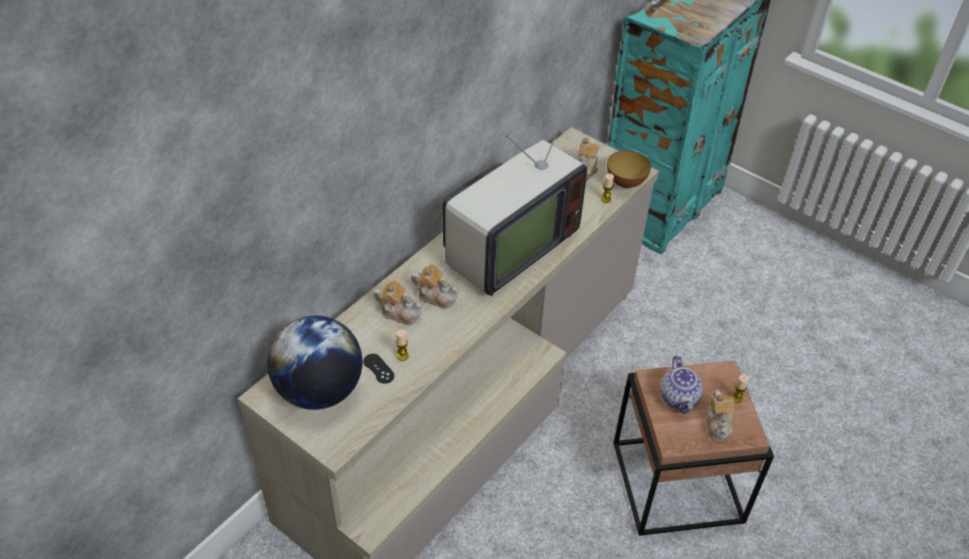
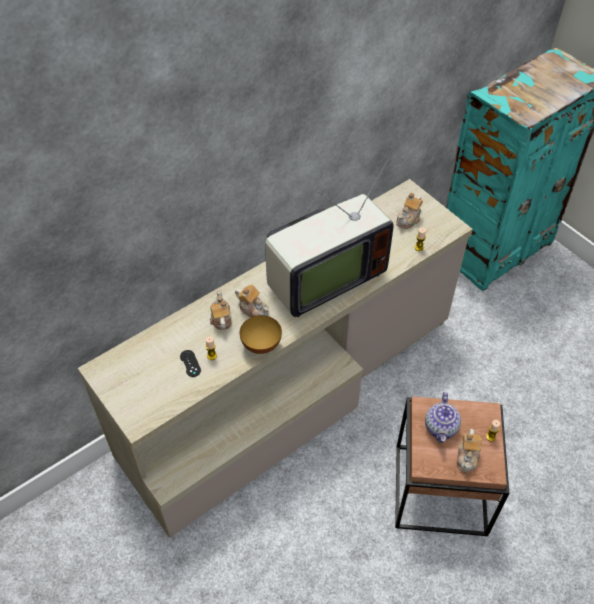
camera: 15 degrees right, 5 degrees up
(320, 390) = (140, 373): globe -> none
(399, 312) = (221, 318): teapot -> teapot turned 135 degrees counterclockwise
(625, 183) = (440, 236): bowl -> bowl (261, 345)

